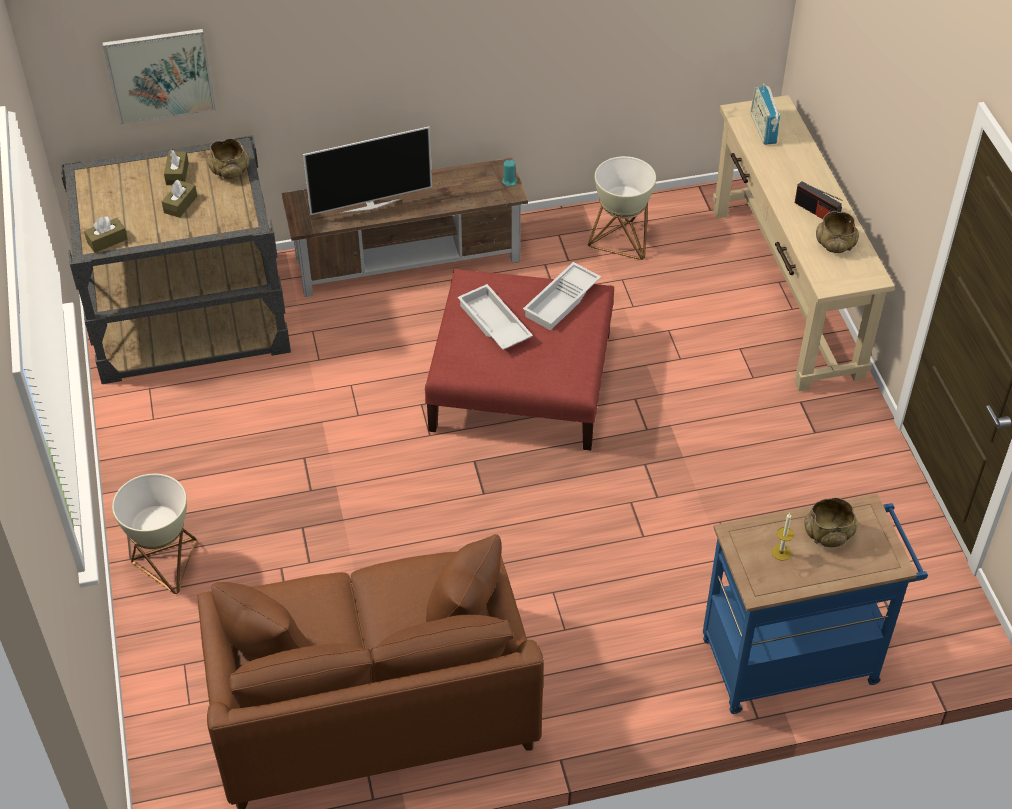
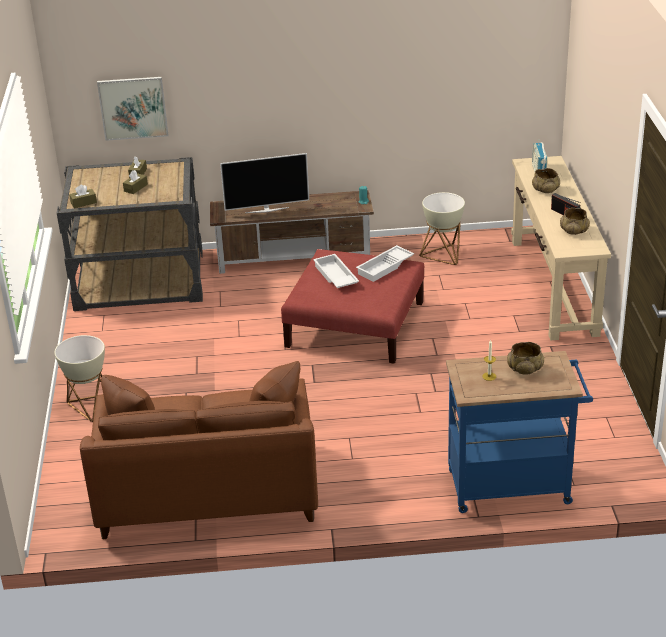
camera: 10 degrees right, 15 degrees down
(230, 171) = (172, 173): beige bowl -> beige bowl (545, 190)

